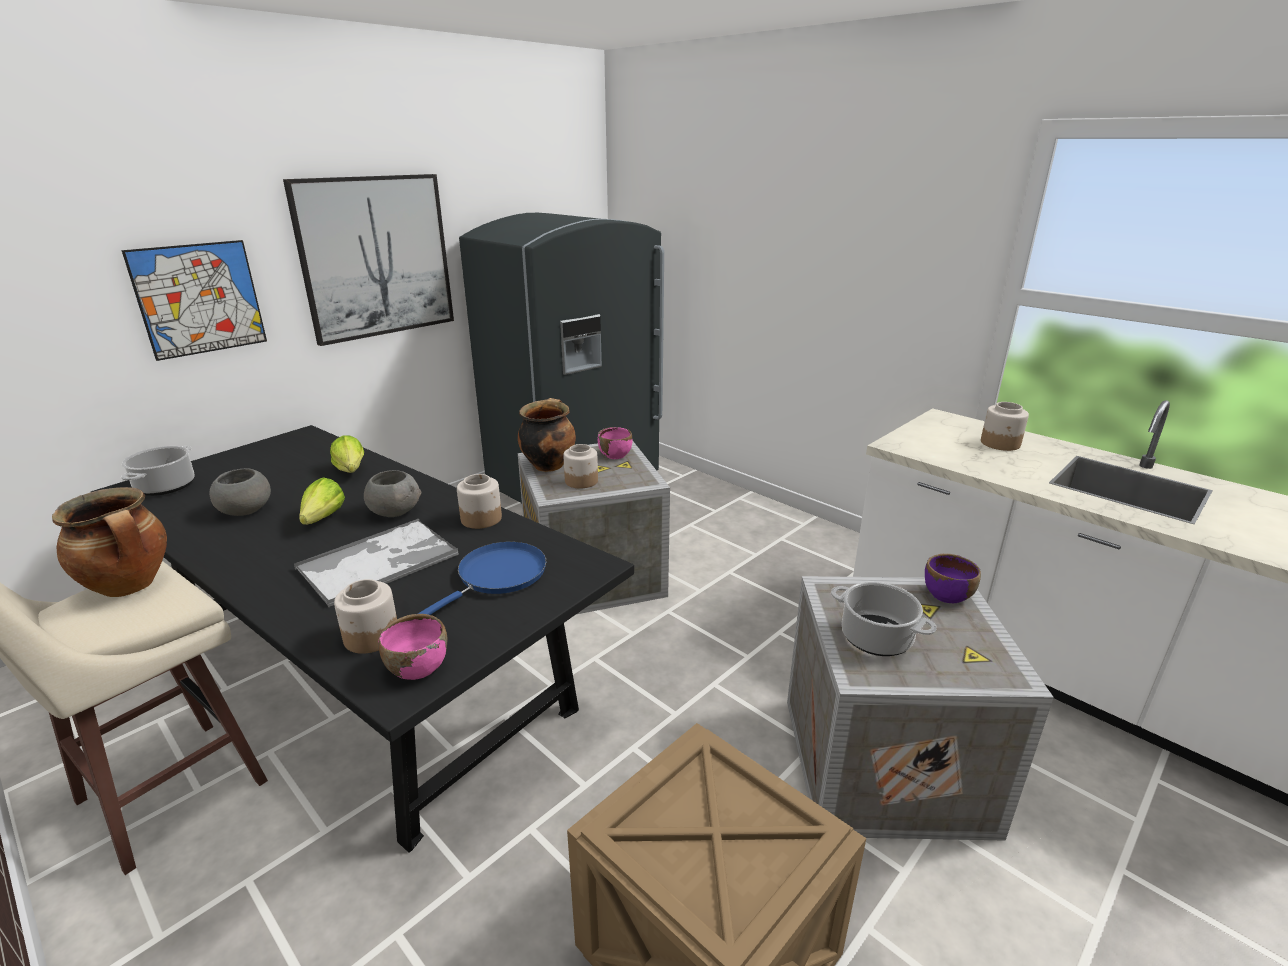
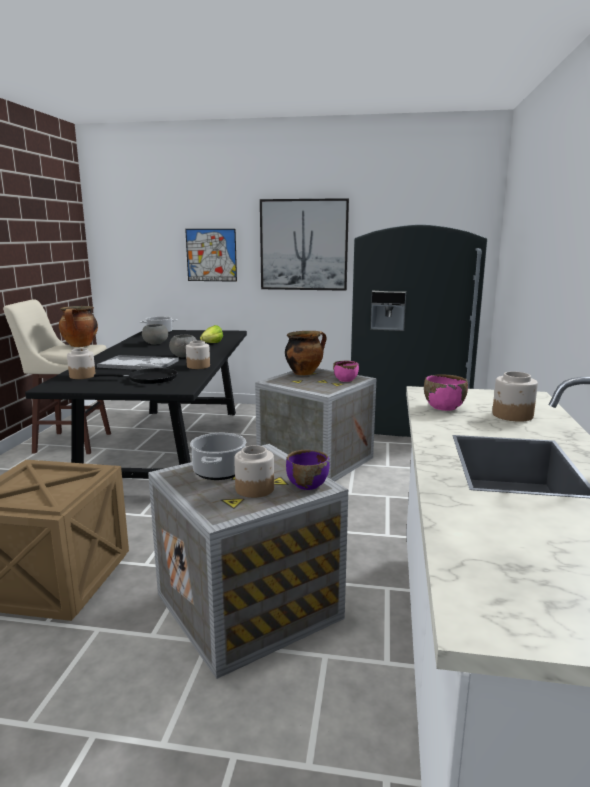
camera: 55 degrees right, 10 degrees down
(319, 521) = (160, 351): lettuce -> none
(417, 667) = (67, 385): pink bowl -> pink bowl (444, 407)
(497, 576) = (149, 379): blue frying pan -> black frying pan
(581, 481) = (298, 382): jar -> jar (254, 489)

